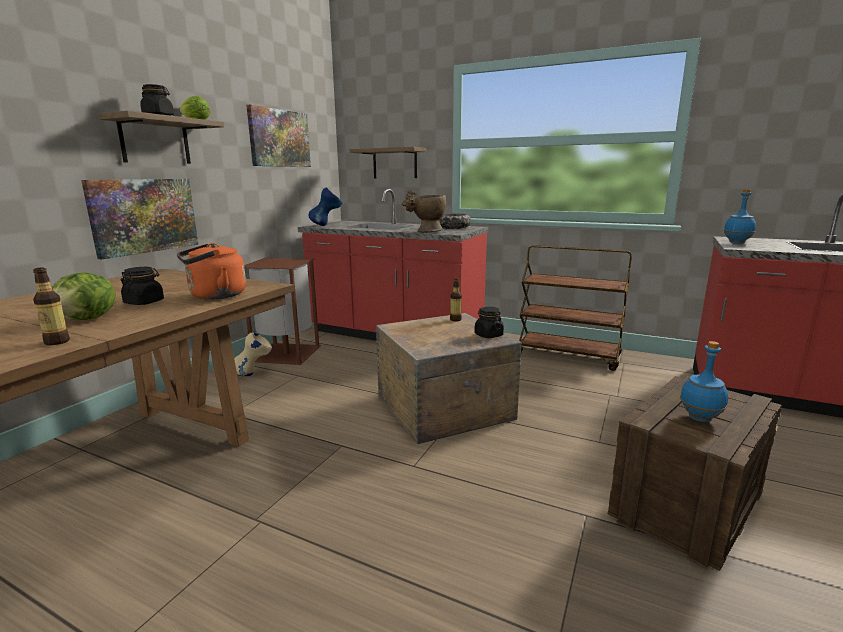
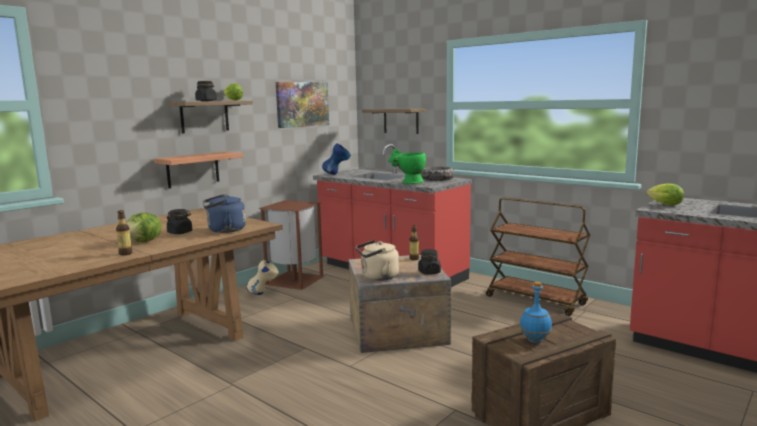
camera: 15 degrees right, 5 degrees down
(144, 215) = (193, 169): picture -> shelf
(214, 296) = (224, 230): orange kettle -> blue kettle
(425, 231) = (409, 183): beige vase -> green vase
(431, 346) = (377, 277): none -> beige kettle
(737, 243) = (663, 204): blue bottle -> lettuce

